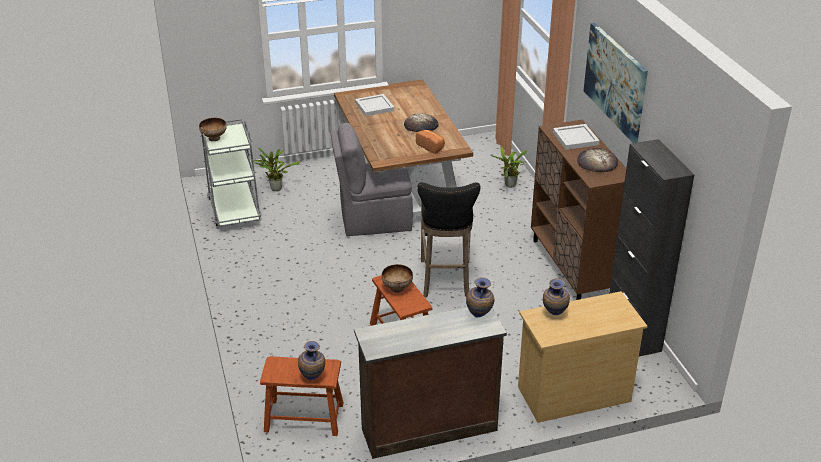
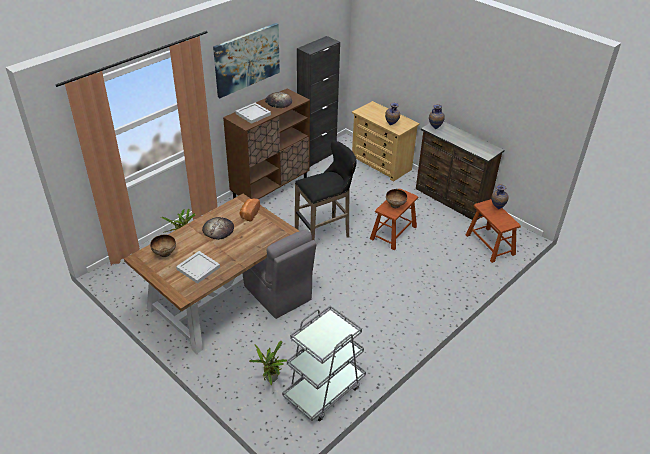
camera: 120 degrees left, 5 degrees up
(214, 138) = (332, 343): bowl -> bowl (164, 253)

